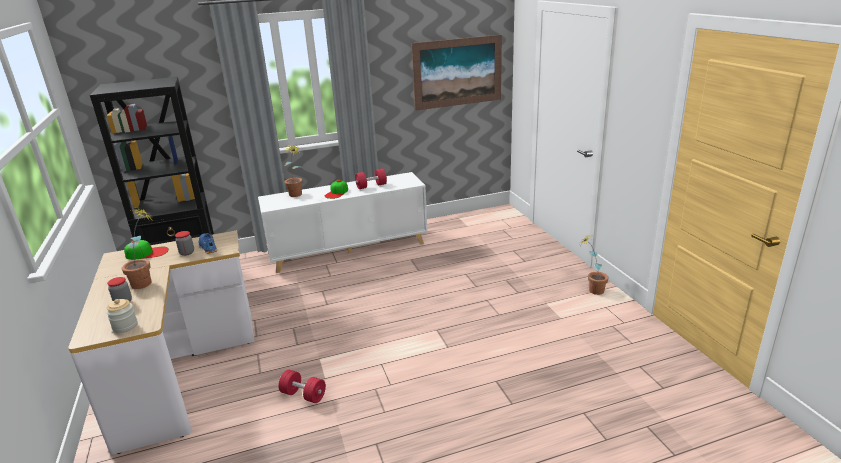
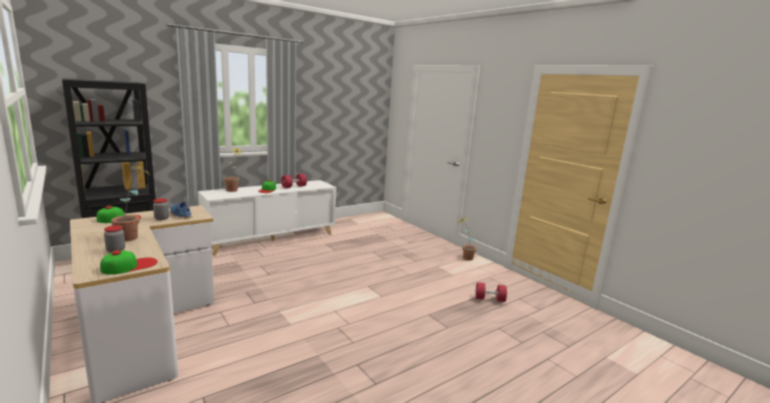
camera: 20 degrees left, 10 degrees down
(125, 326) = (130, 266): jar -> cap
(303, 395) = (277, 337): red dumbbell -> red dumbbell (489, 299)
(457, 72) = (354, 110): picture -> none

